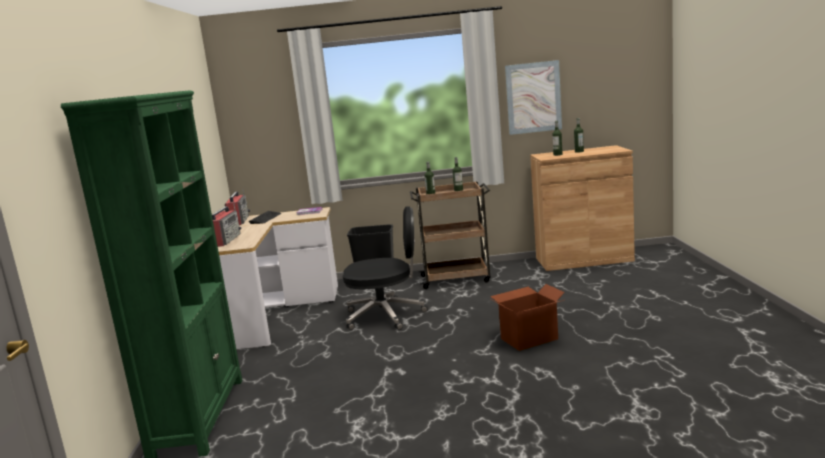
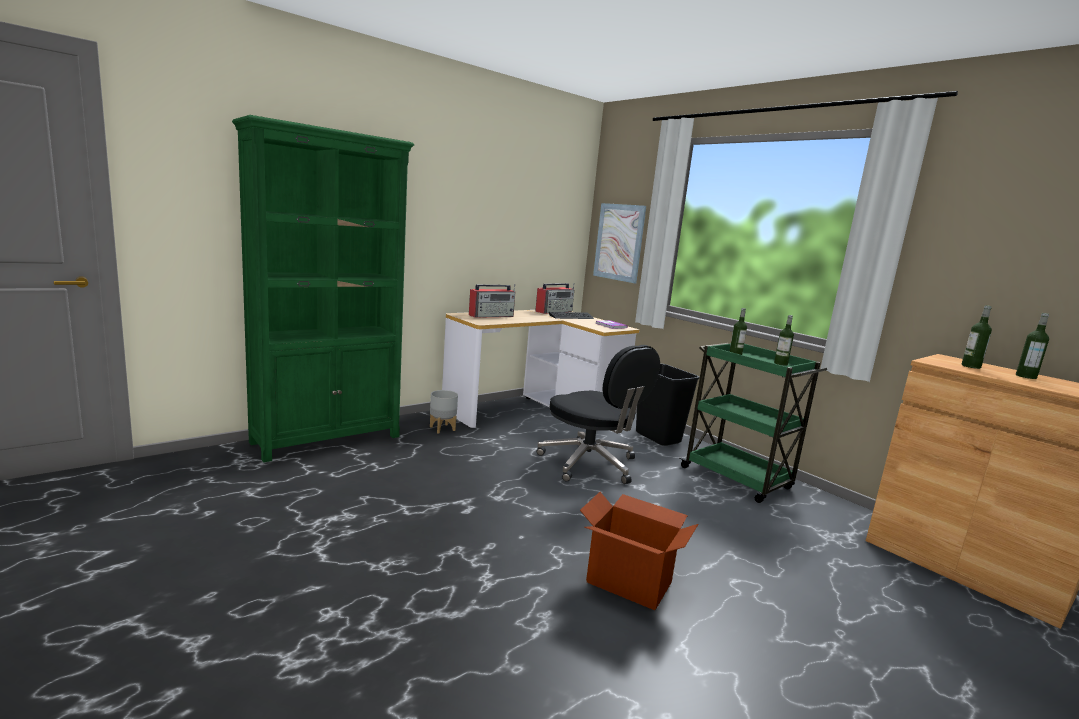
camera: 50 degrees right, 0 degrees up
(252, 358) = (443, 428): none -> grey planter
(456, 279) = (737, 479): brown cart -> green cart
(533, 97) = (980, 260): picture -> picture (619, 242)

